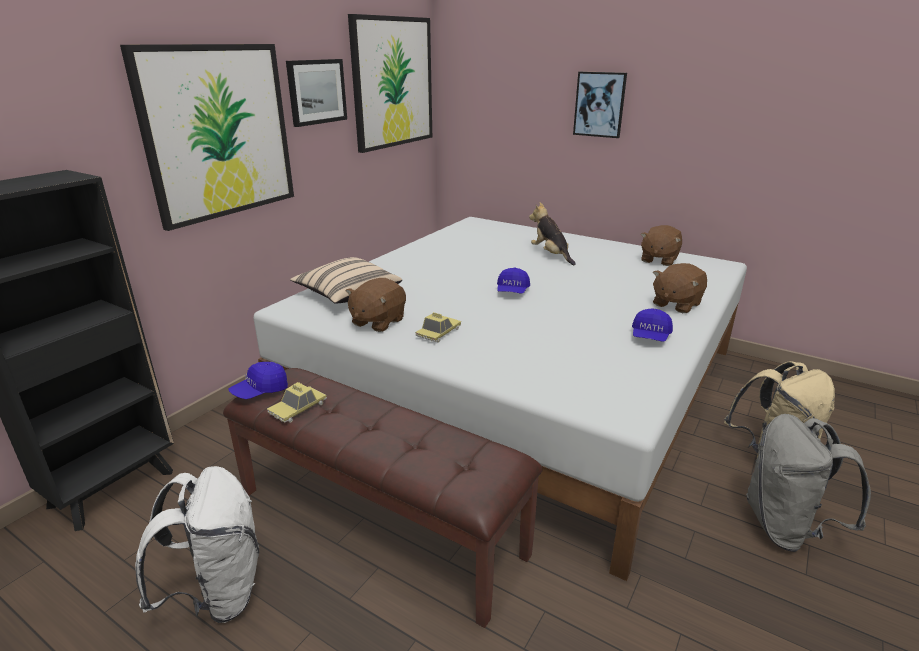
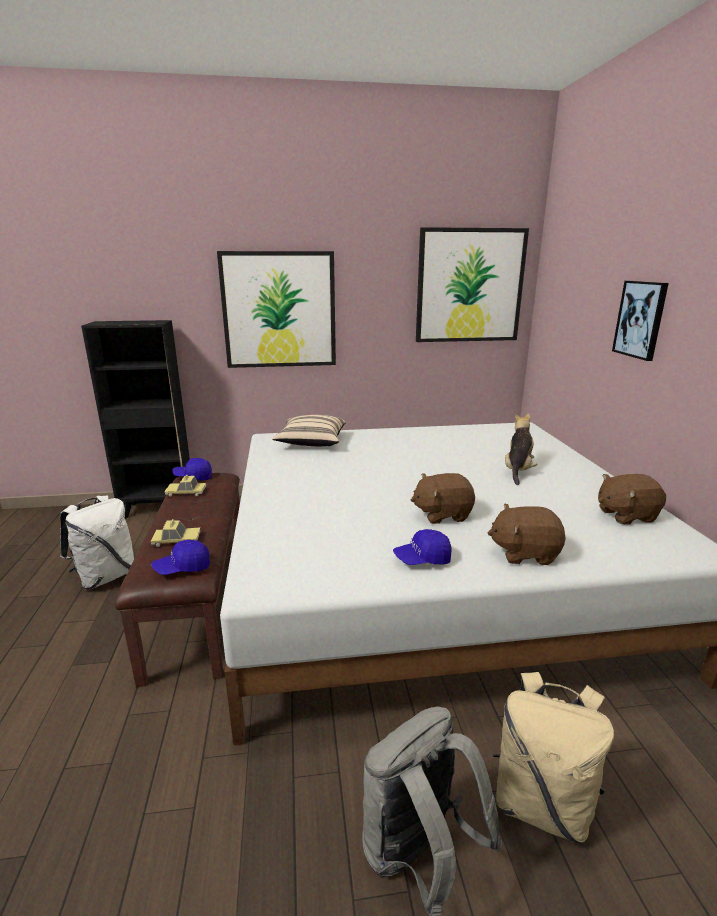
camera: 50 degrees right, 5 degrees down
(316, 92) = (375, 288): picture -> none
(377, 321) = (287, 462): brown plush toy -> brown plush toy (442, 514)
(438, 333) = (298, 483): toy car -> toy car (176, 540)
(512, 291) = (411, 481): blue cap -> blue cap (182, 568)

